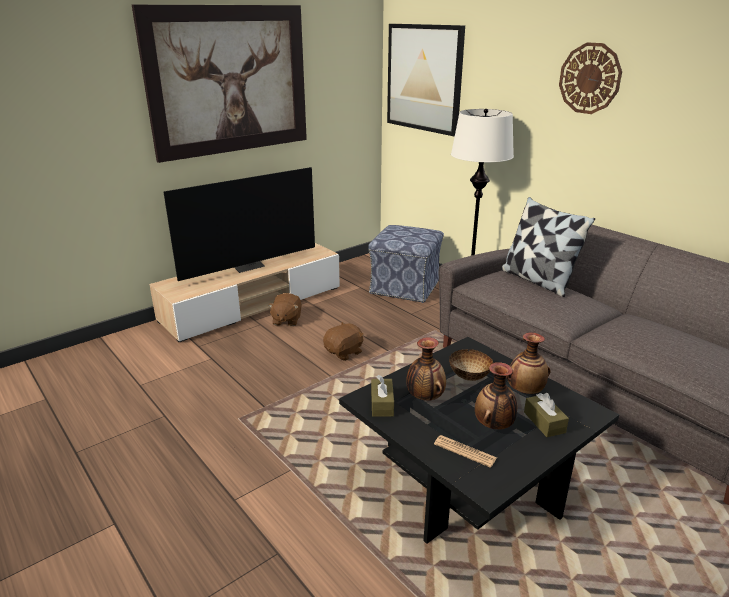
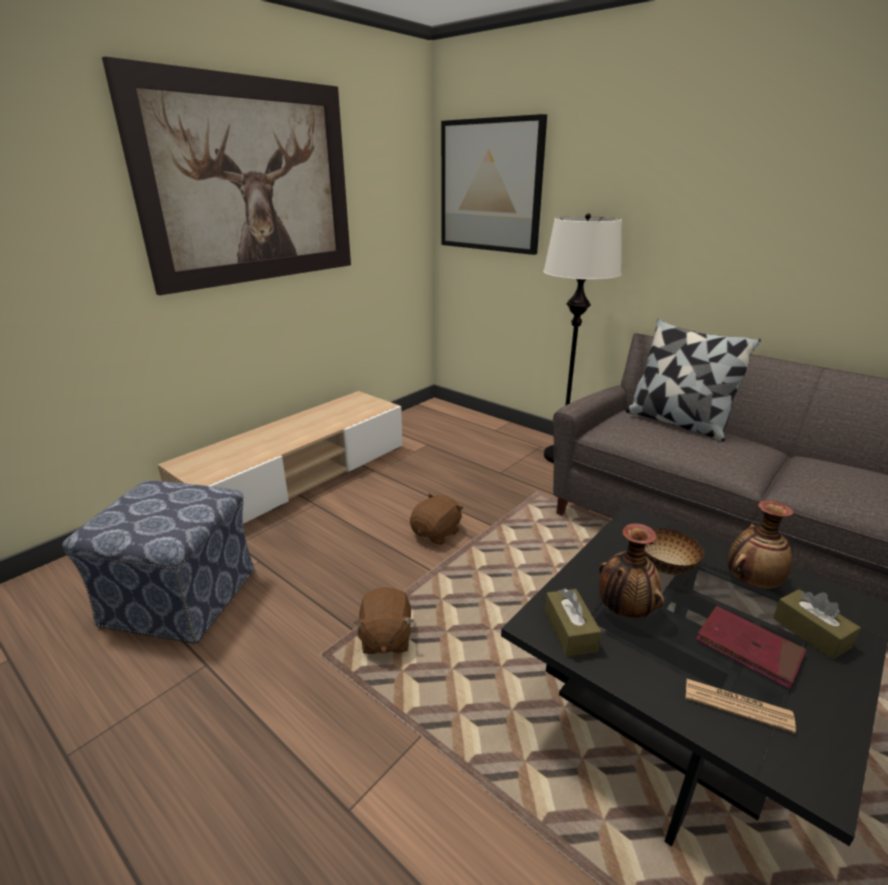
camera: 10 degrees left, 0 degrees up
(248, 266) = (290, 429): television -> none
(286, 320) = (348, 495): brown plush toy -> brown plush toy (385, 638)
(405, 287) = (481, 440): ottoman -> ottoman (182, 597)
(494, 425) = (748, 648): vase -> red book
(589, 78) = (725, 167): wall clock -> none

